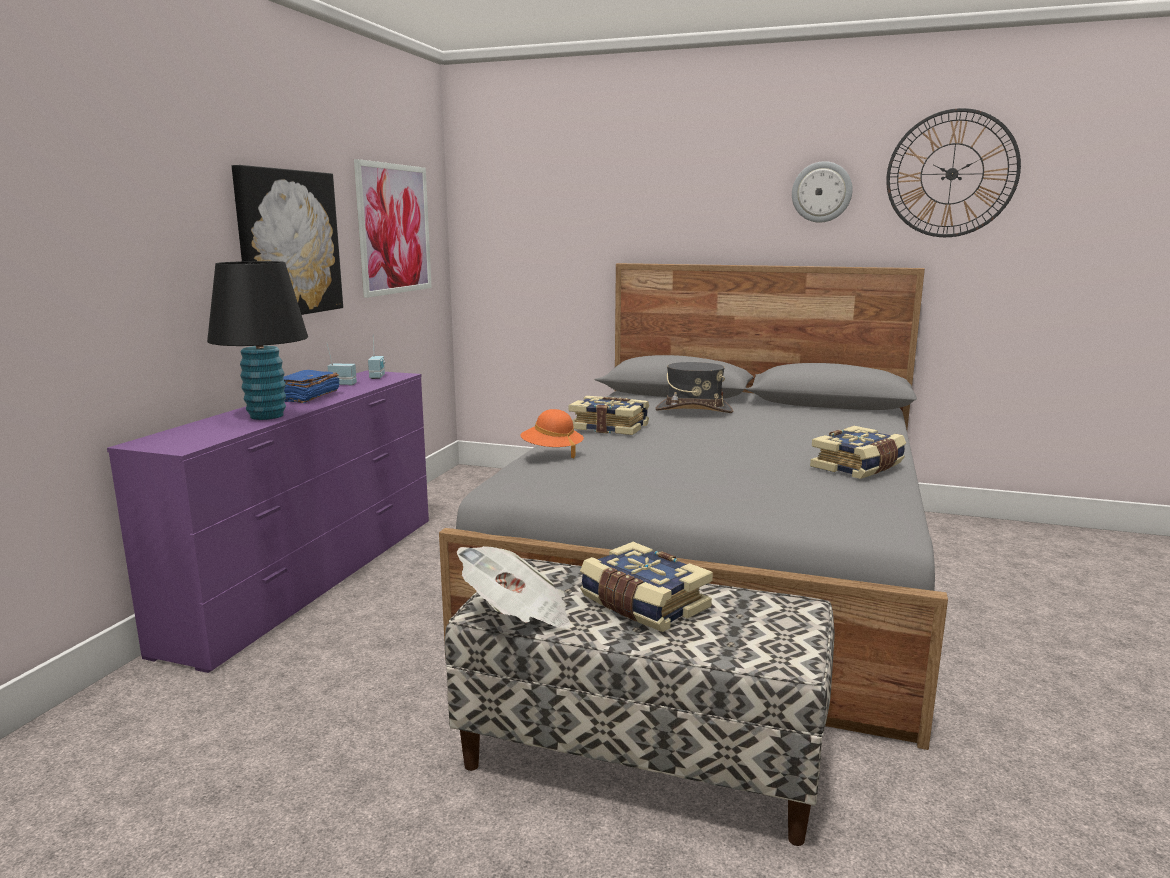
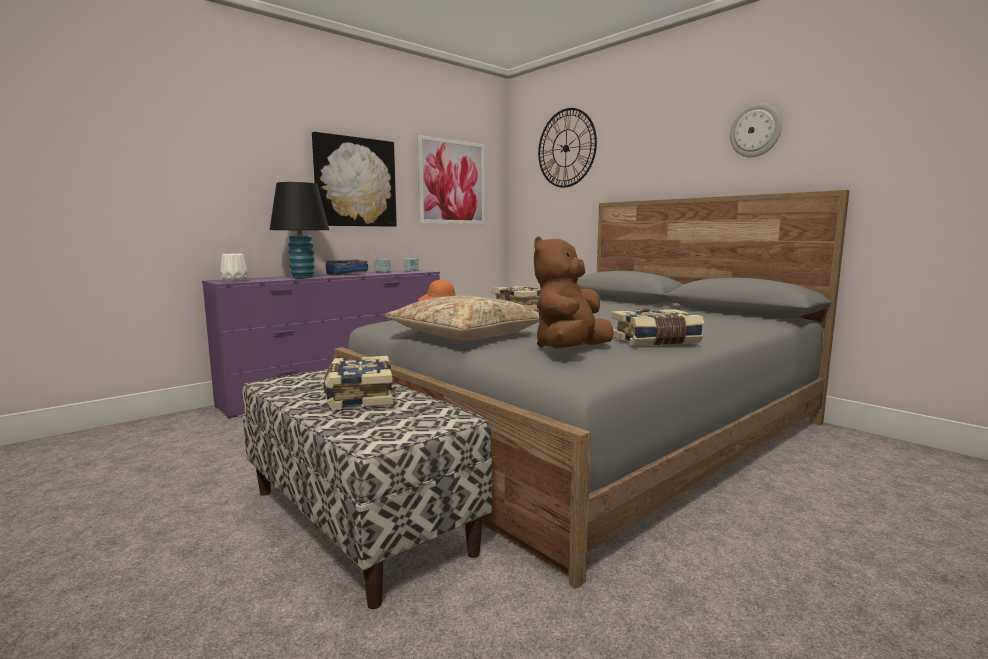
camera: 30 degrees right, 5 degrees down
(178, 441) = (234, 280): none -> white vase
(517, 615) = (281, 387): newspaper -> none
(664, 490) = (466, 334): none -> beige pillow
(693, 410) = (610, 307): grey hat -> none
(819, 497) = (570, 351): none -> brown plush toy
(951, 174) = (879, 97): wall clock -> wall clock (566, 148)

